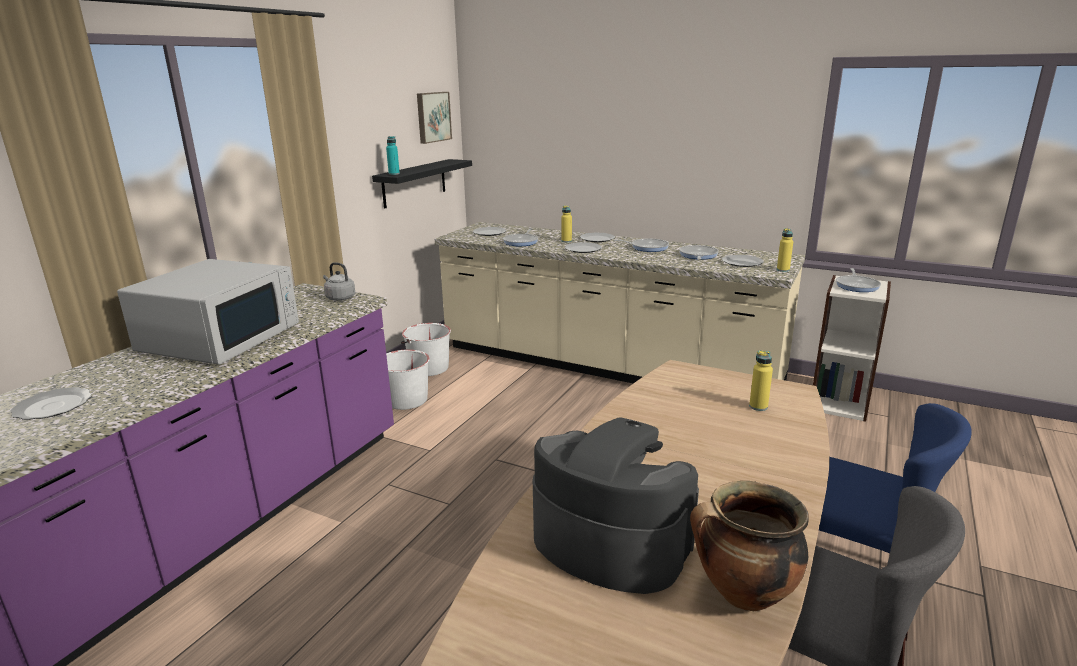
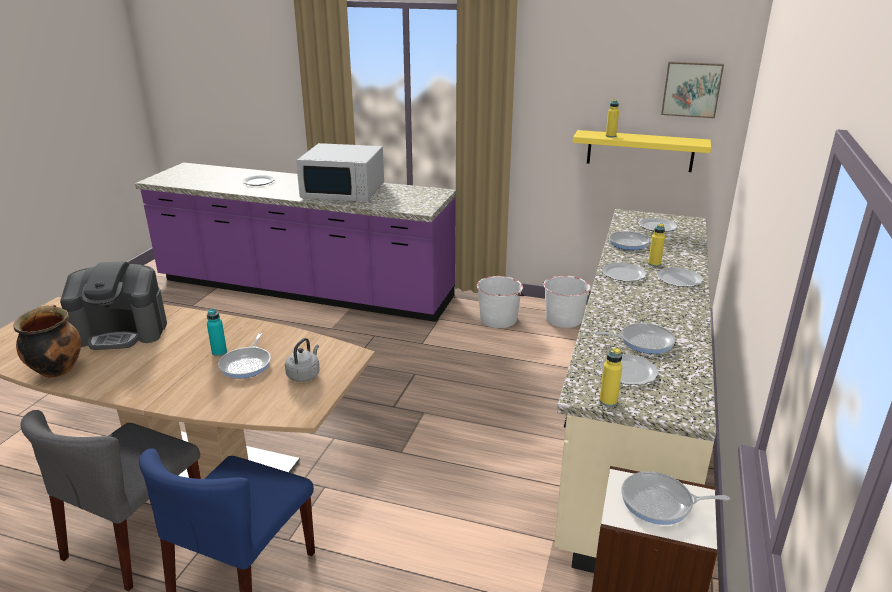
camera: 80 degrees right, 5 degrees up
(339, 298) = (424, 204): grey kettle -> grey kettle (304, 375)
(394, 174) = (589, 134): turquoise bottle -> turquoise bottle (219, 352)
(414, 183) = (640, 151): black shelf -> yellow shelf
(610, 541) = (121, 332): coffee machine -> coffee machine turned 60 degrees clockwise
(647, 247) = (660, 309): frying pan -> frying pan (247, 364)
(758, 406) = (273, 390): yellow bottle -> yellow bottle (610, 136)

